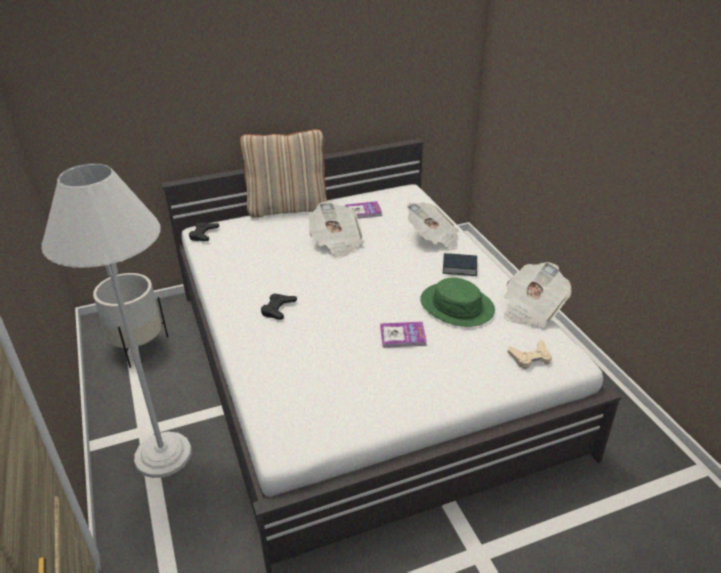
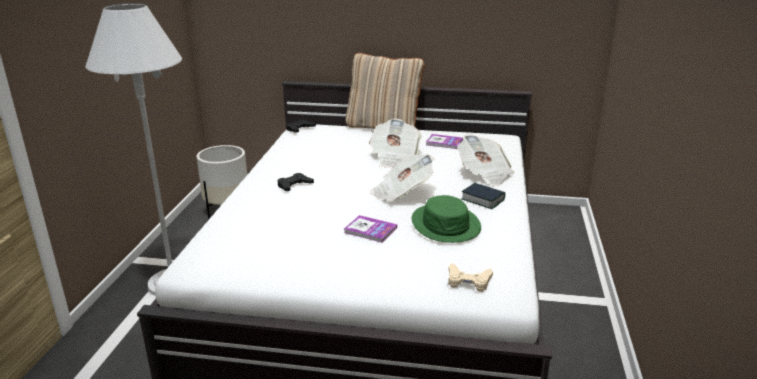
camera: 30 degrees right, 10 degrees down
(531, 309) = (516, 247): newspaper -> newspaper (401, 193)

